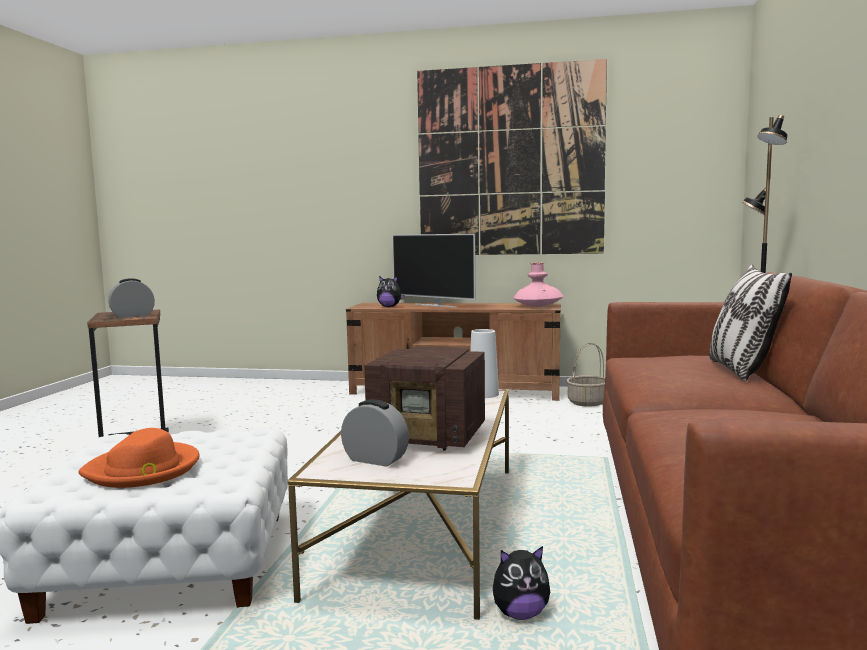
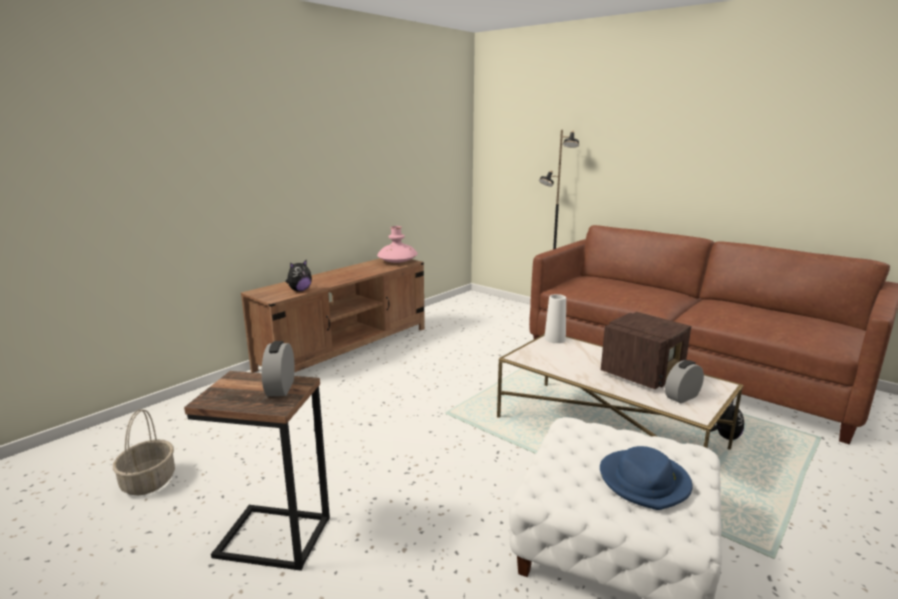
camera: 60 degrees left, 10 degrees up
(143, 470) = (645, 482): orange hat -> blue hat
(435, 305) = (328, 279): television -> none
(510, 161) = (353, 139): picture -> none
(588, 402) = (440, 324): basket -> basket (148, 481)
(740, 371) = (636, 284): pillow -> none

